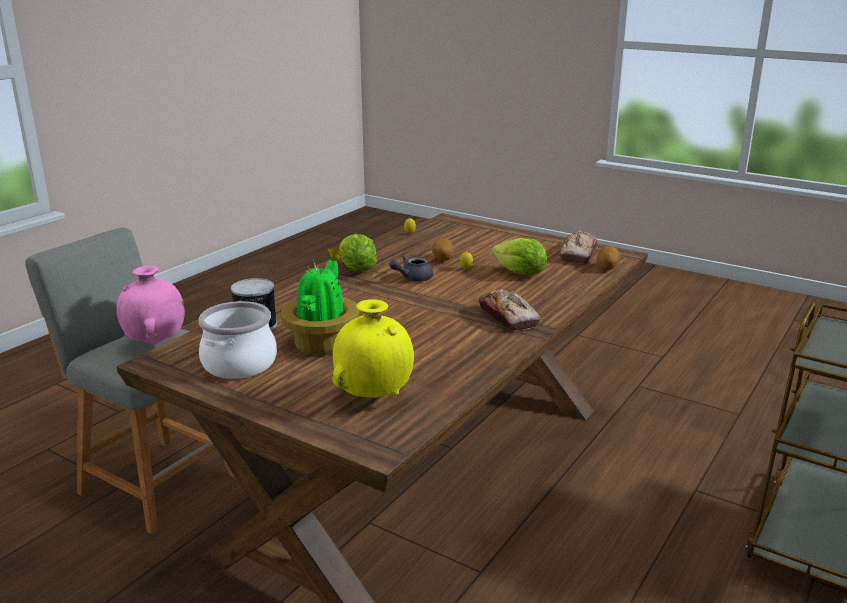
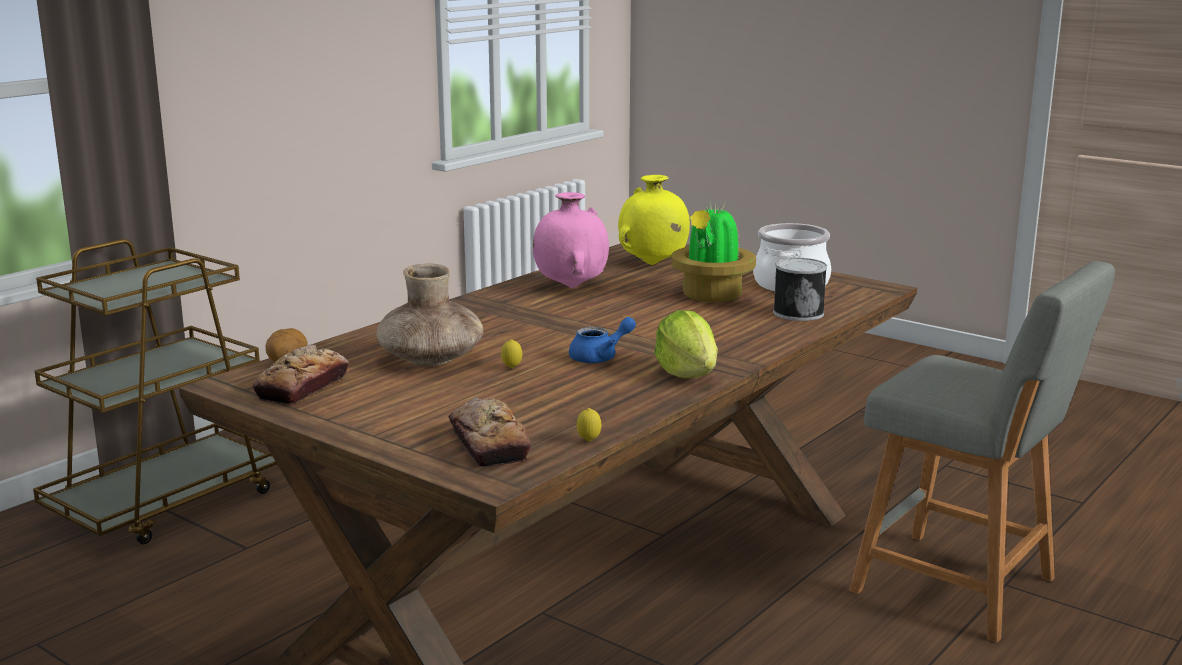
camera: 175 degrees left, 5 degrees down
(155, 343) = (943, 374): pink vase -> pink vase (571, 287)
(412, 278) = (600, 357): grey teapot -> blue teapot
(442, 259) = (542, 385): potato -> none
(508, 317) = (491, 311): bread -> bread (489, 444)
(520, 273) = (431, 359): lettuce -> brown vase

